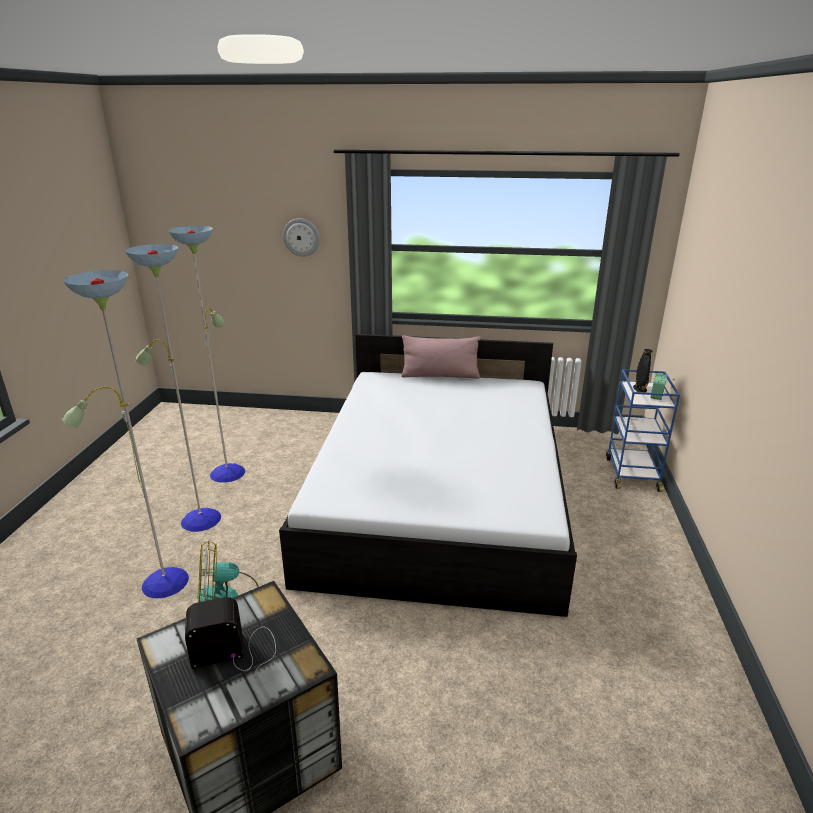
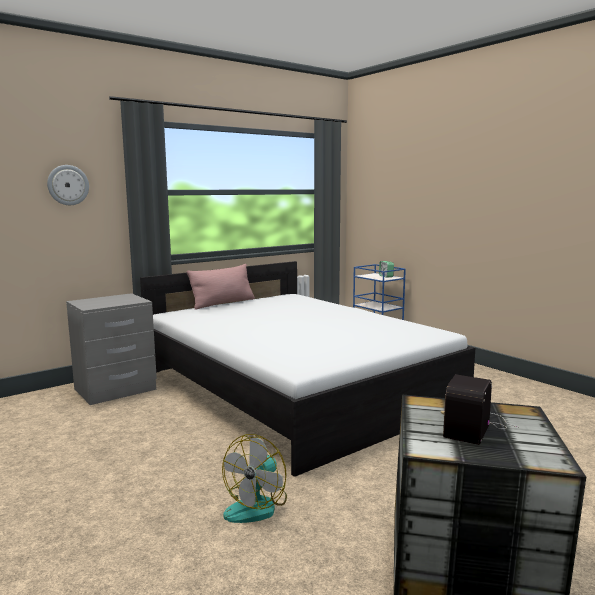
camera: 45 degrees left, 15 degrees down
(198, 519) = (111, 480): floor lamp -> none
(316, 432) = (116, 390): none -> grey nightstand
(639, 389) = (372, 276): black vase -> none

